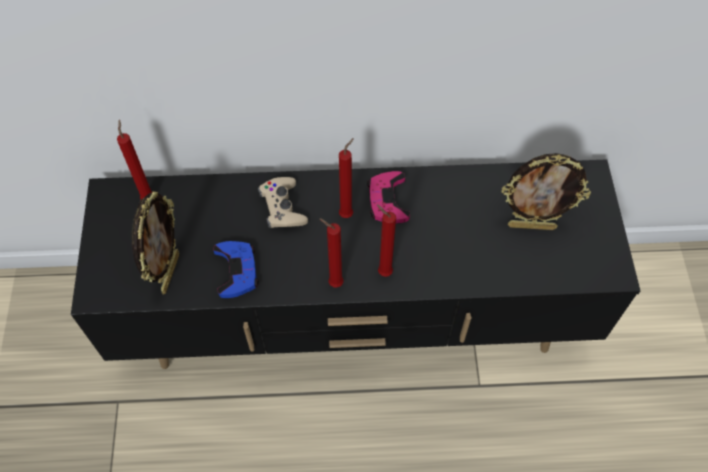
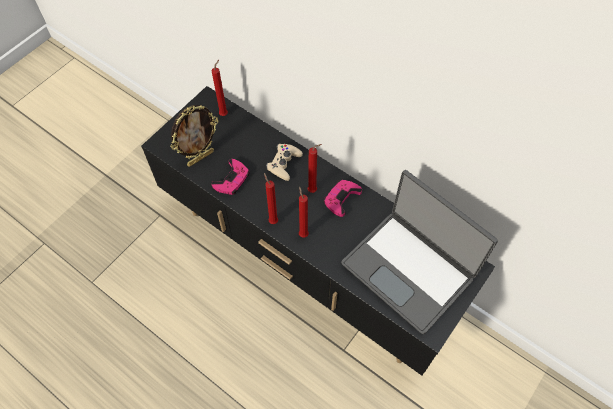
camera: 40 degrees right, 0 degrees up
(237, 271) = (232, 179): blue game controller -> pink game controller
(531, 225) = (409, 269): picture frame -> laptop

